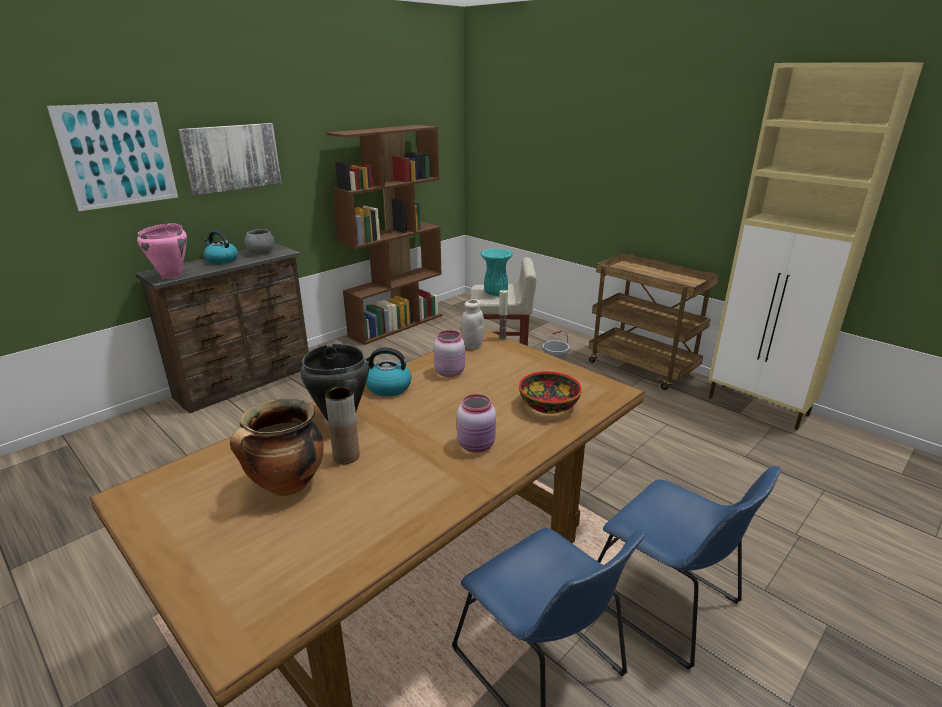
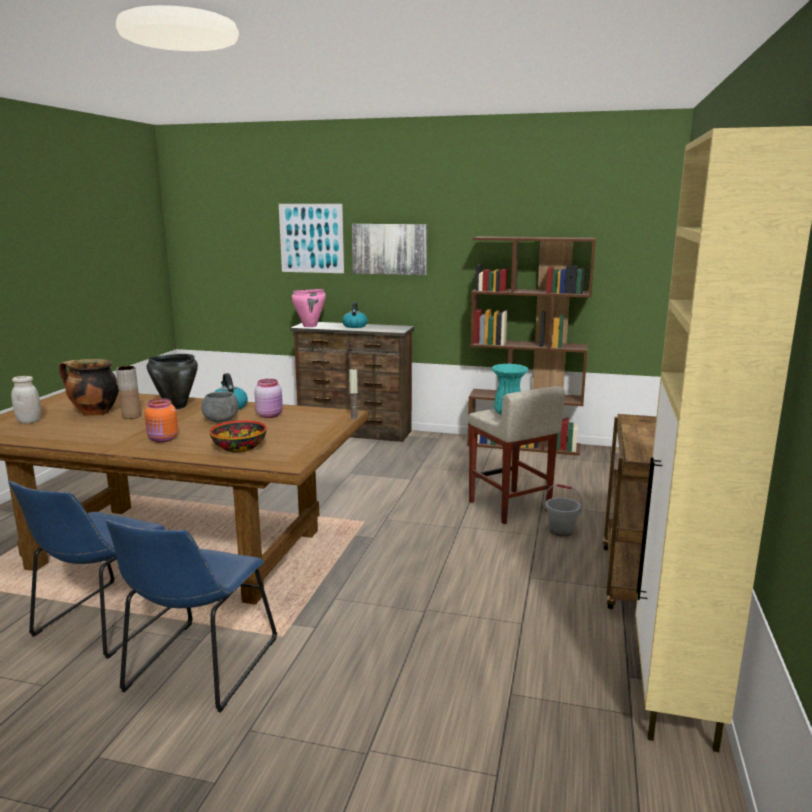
camera: 60 degrees right, 10 degrees down
(261, 253) = (385, 328): grey bowl -> grey bowl (221, 421)
(472, 345) = (327, 412): white jar -> white jar (29, 421)
(477, 445) = (163, 439): pink jar -> orange jar

